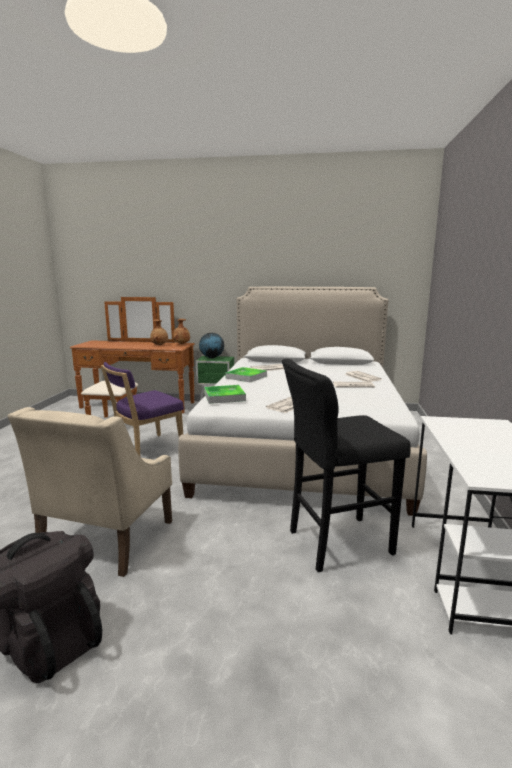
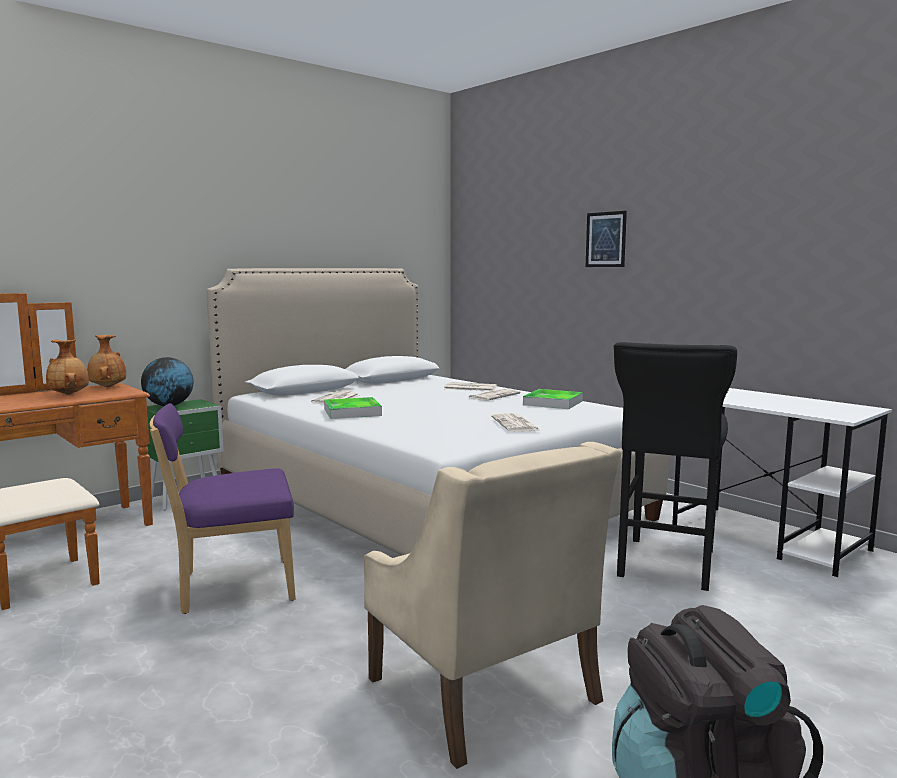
camera: 50 degrees left, 5 degrees down
(146, 449) = (230, 587): purple chair -> purple chair turned 75 degrees clockwise
(224, 397) = (428, 433): tray -> tray (553, 403)
(482, 267) = (605, 239): none -> picture

